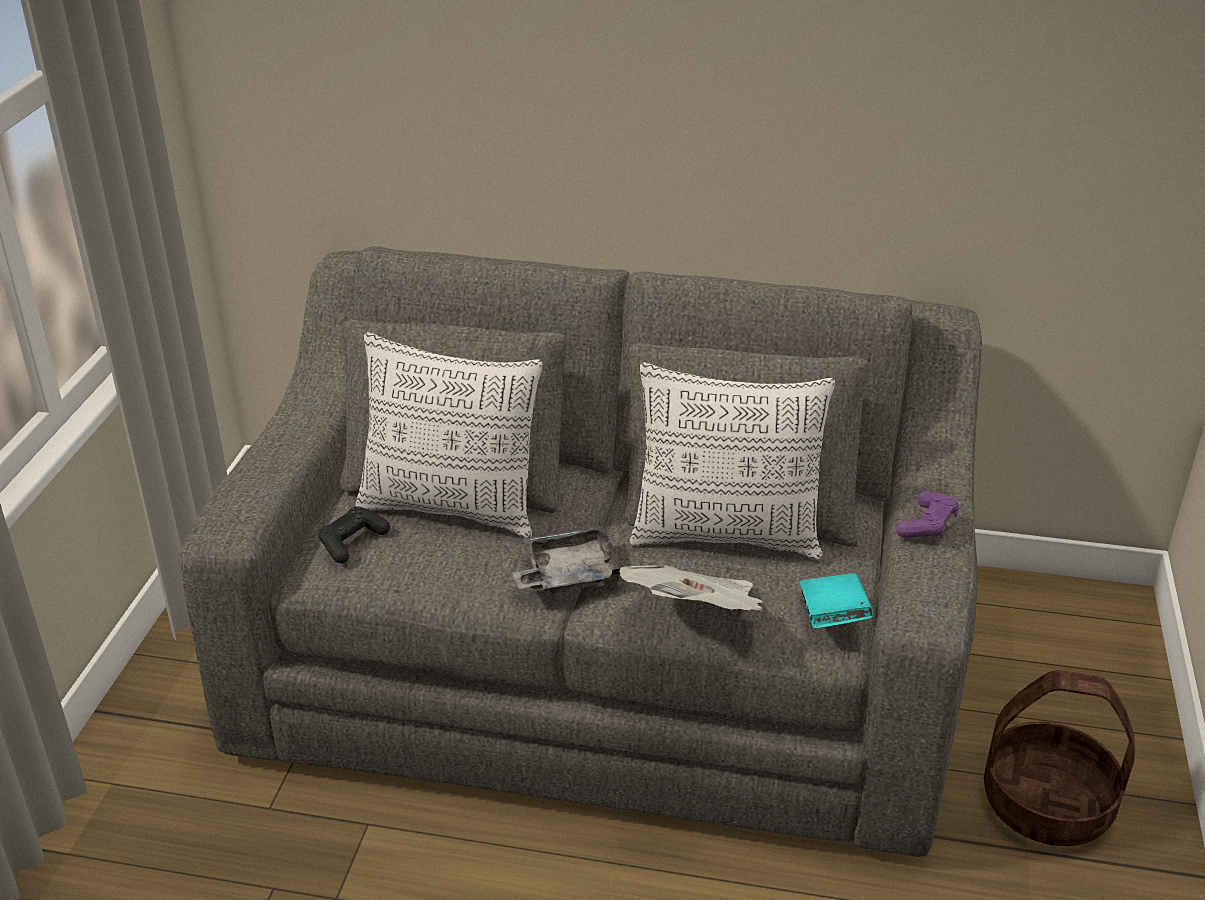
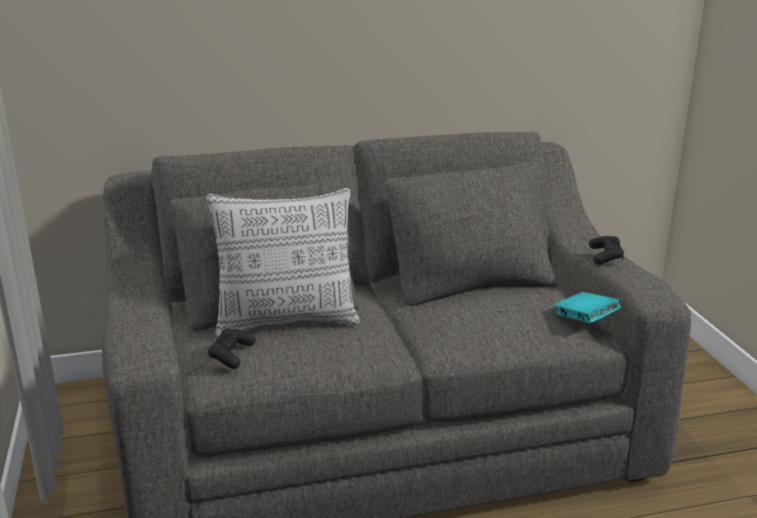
camera: 25 degrees left, 10 degrees down
(569, 574) = (402, 337): grey tray -> none
(696, 616) = (506, 339): newspaper -> none
(726, 536) = (481, 296): pillow -> none
(927, 525) = (605, 256): purple game controller -> black game controller
(1047, 803) = (698, 428): basket -> none

